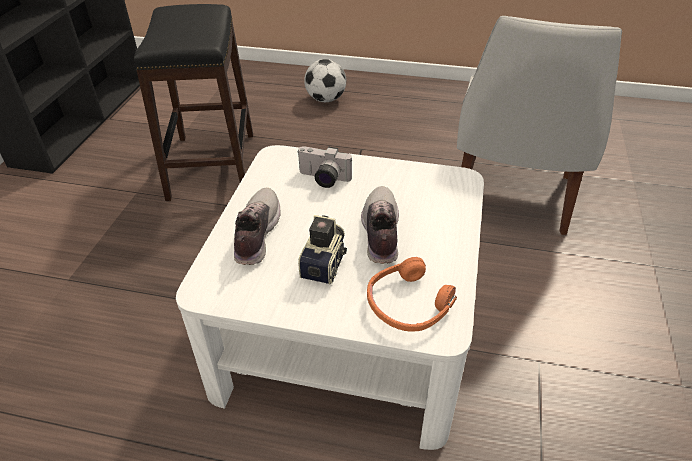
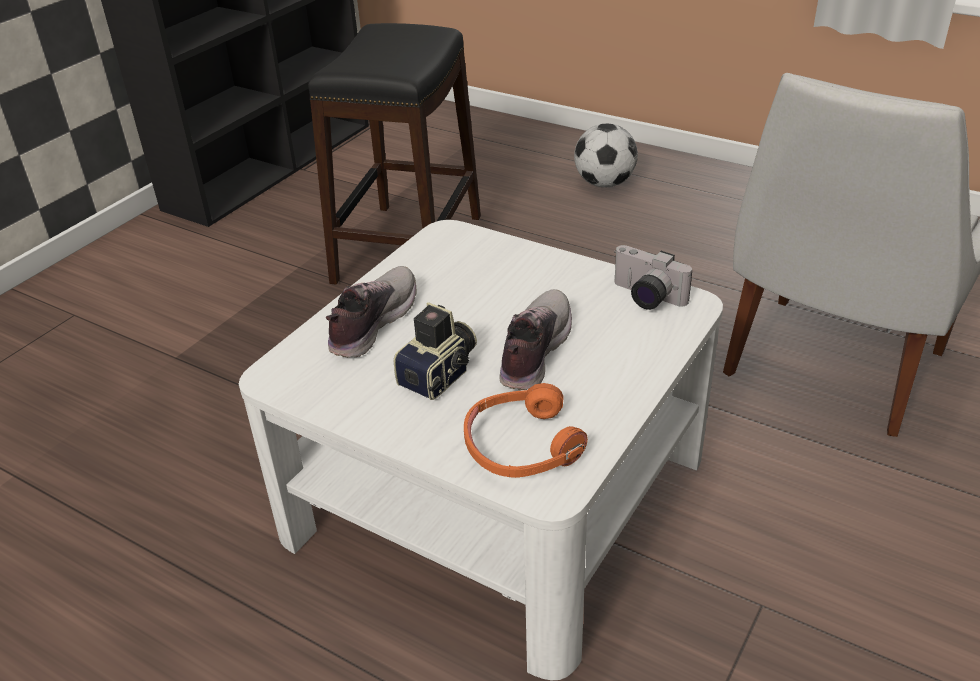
camera: 20 degrees right, 5 degrees down
(323, 179) = (493, 272): camera -> camera (645, 298)

